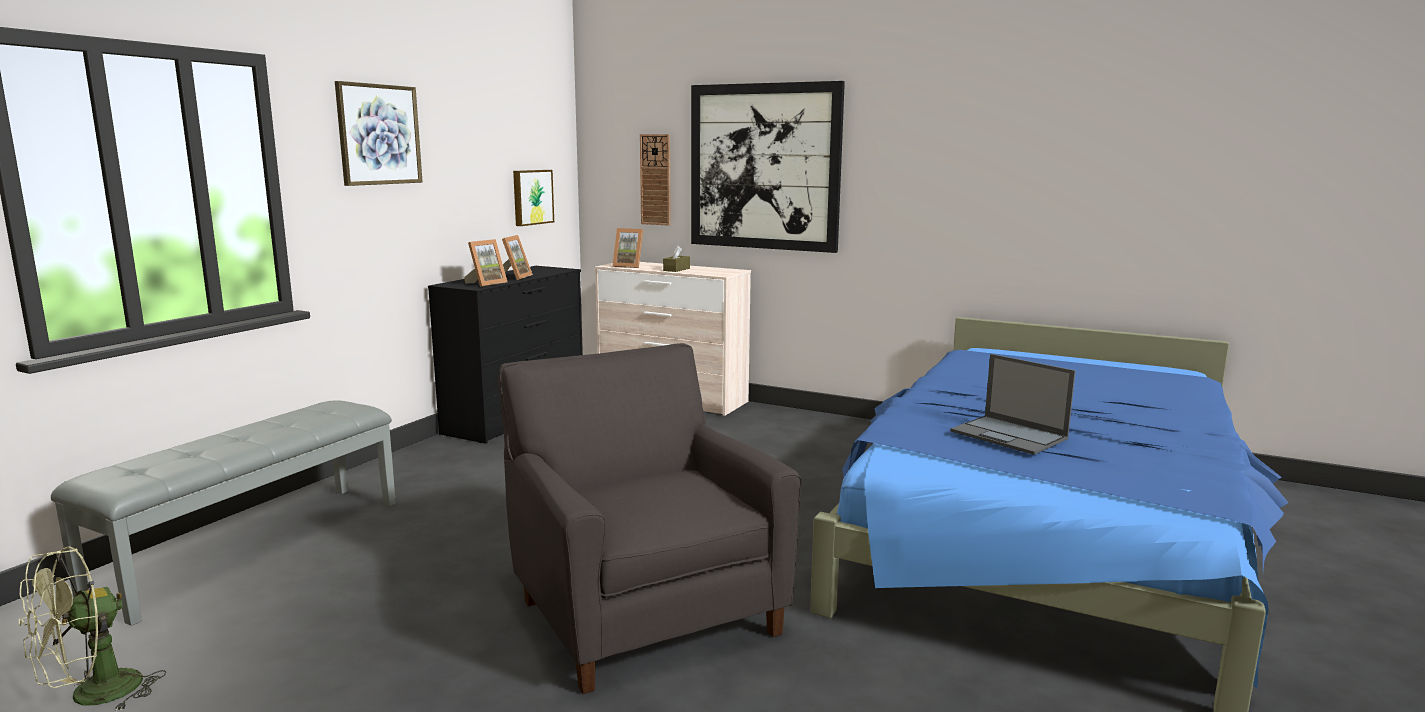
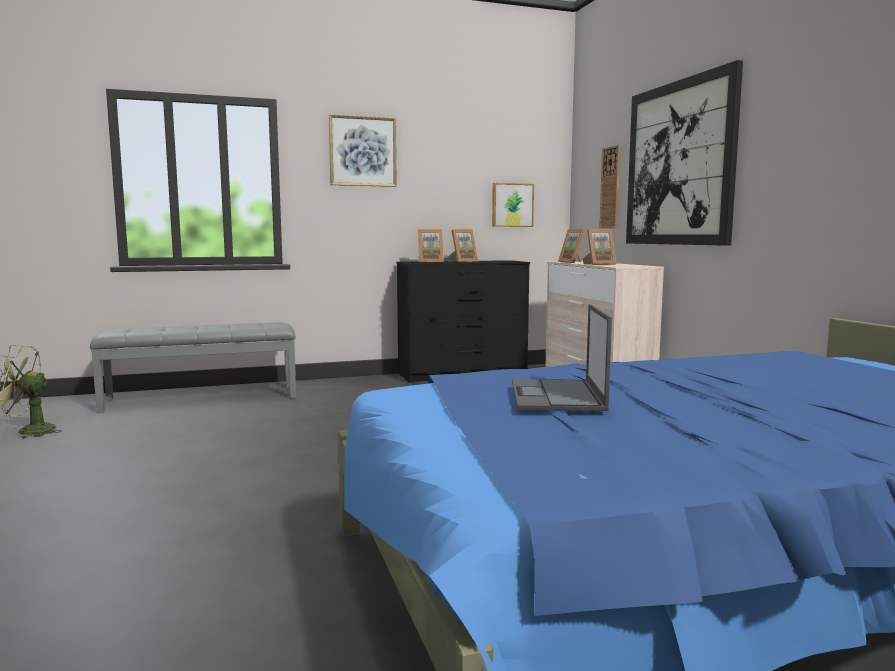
camera: 45 degrees right, 5 degrees down
(642, 611) = (262, 484): grey armchair -> none
(676, 269) = (599, 264): brown tissue box -> picture frame

